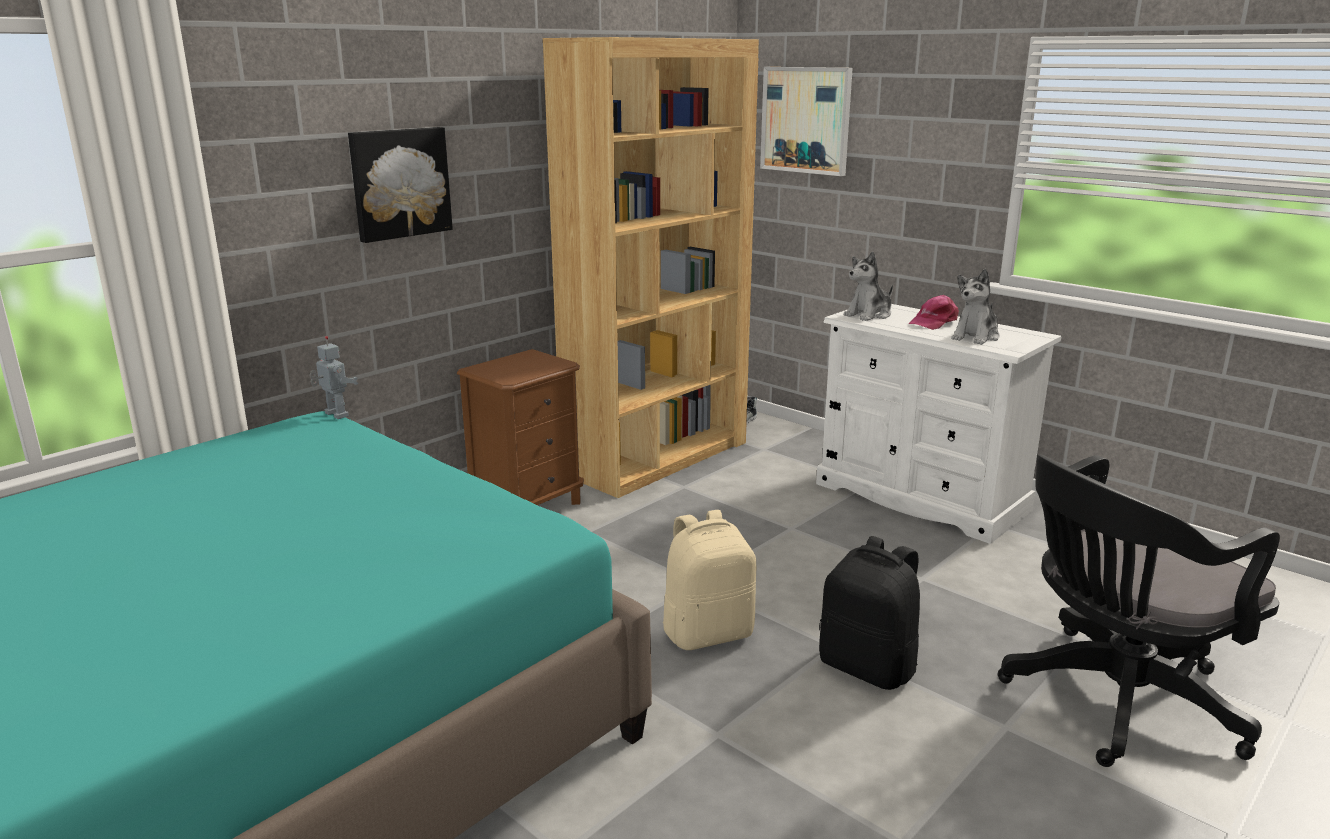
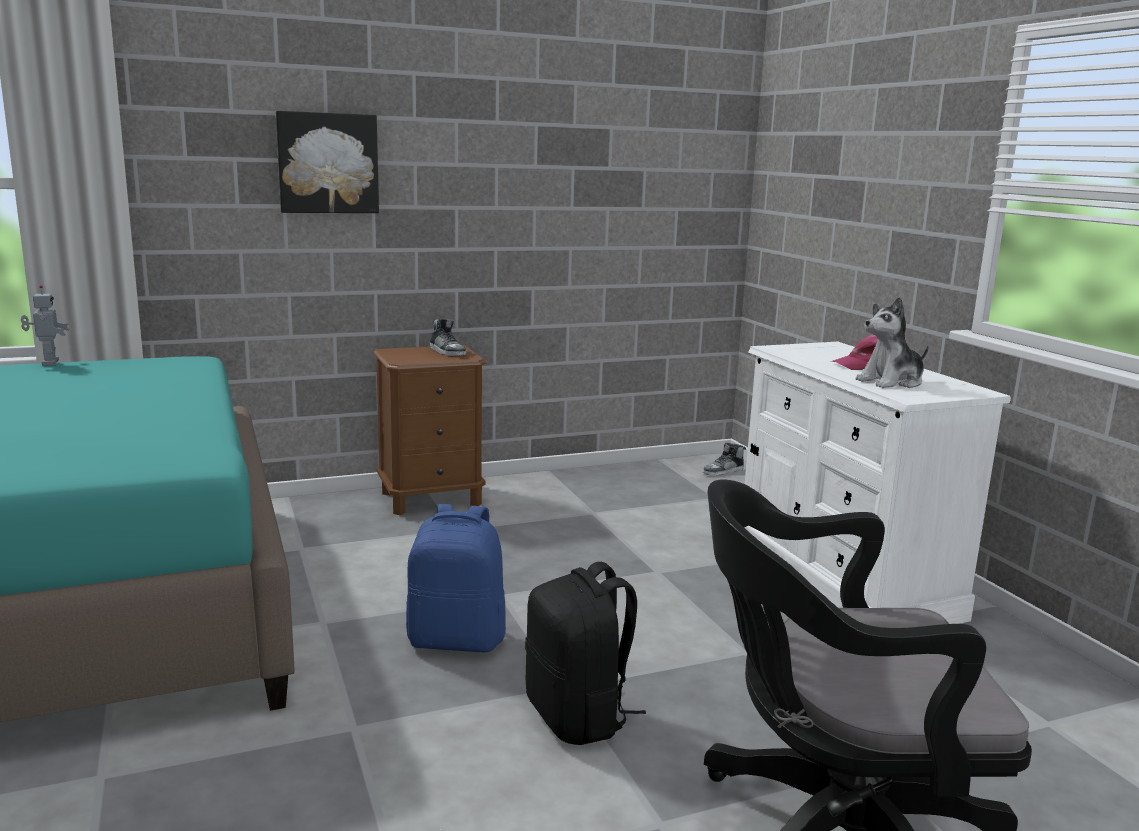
camera: 25 degrees right, 5 degrees down
(335, 415) = (209, 359): toy robot -> toy robot (48, 363)
(532, 360) = (447, 352): none -> shoe
(657, 457) = (598, 484): brown bookcase -> none
(708, 633) = (457, 640): beige backpack -> blue backpack
(806, 120) = (810, 141): picture -> none
(869, 315) = (804, 350): plush toy -> none

